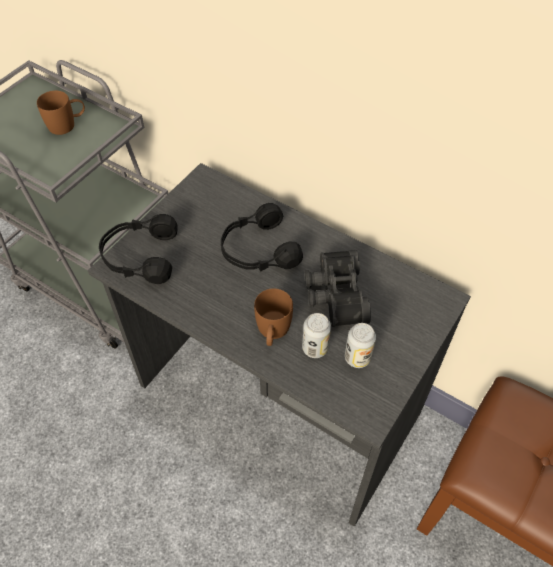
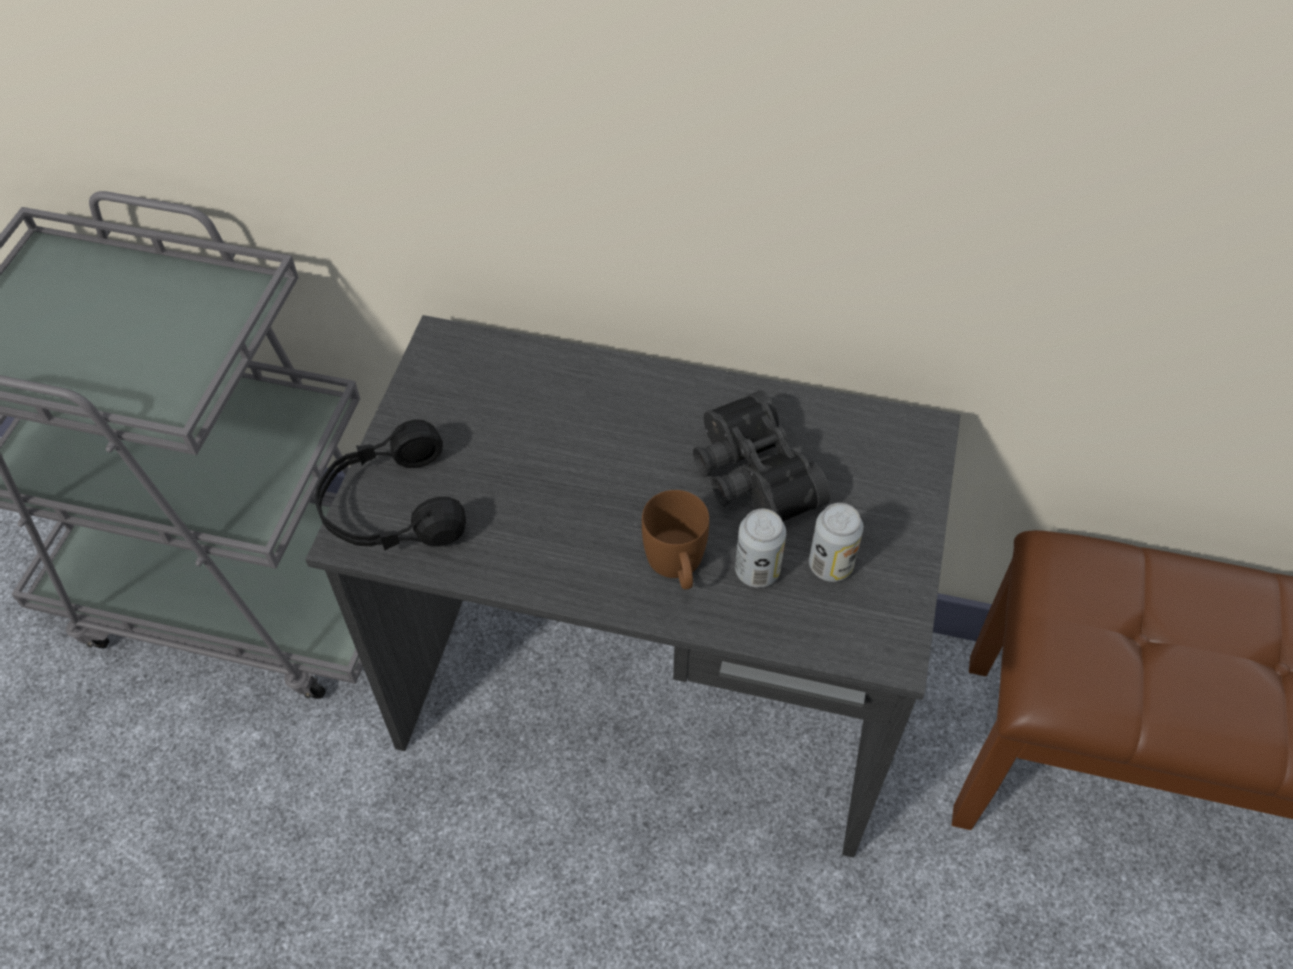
camera: 20 degrees left, 0 degrees up
(67, 125) = (151, 309): brown mug -> none
(257, 250) = (591, 438): black headphones -> none

